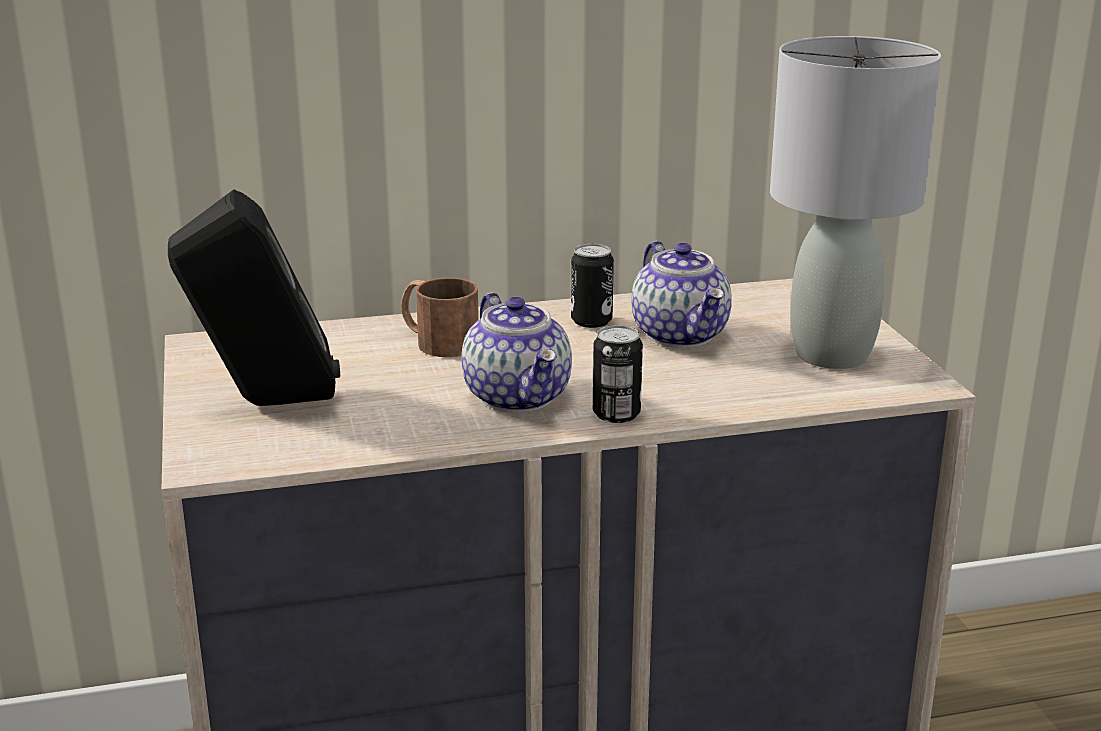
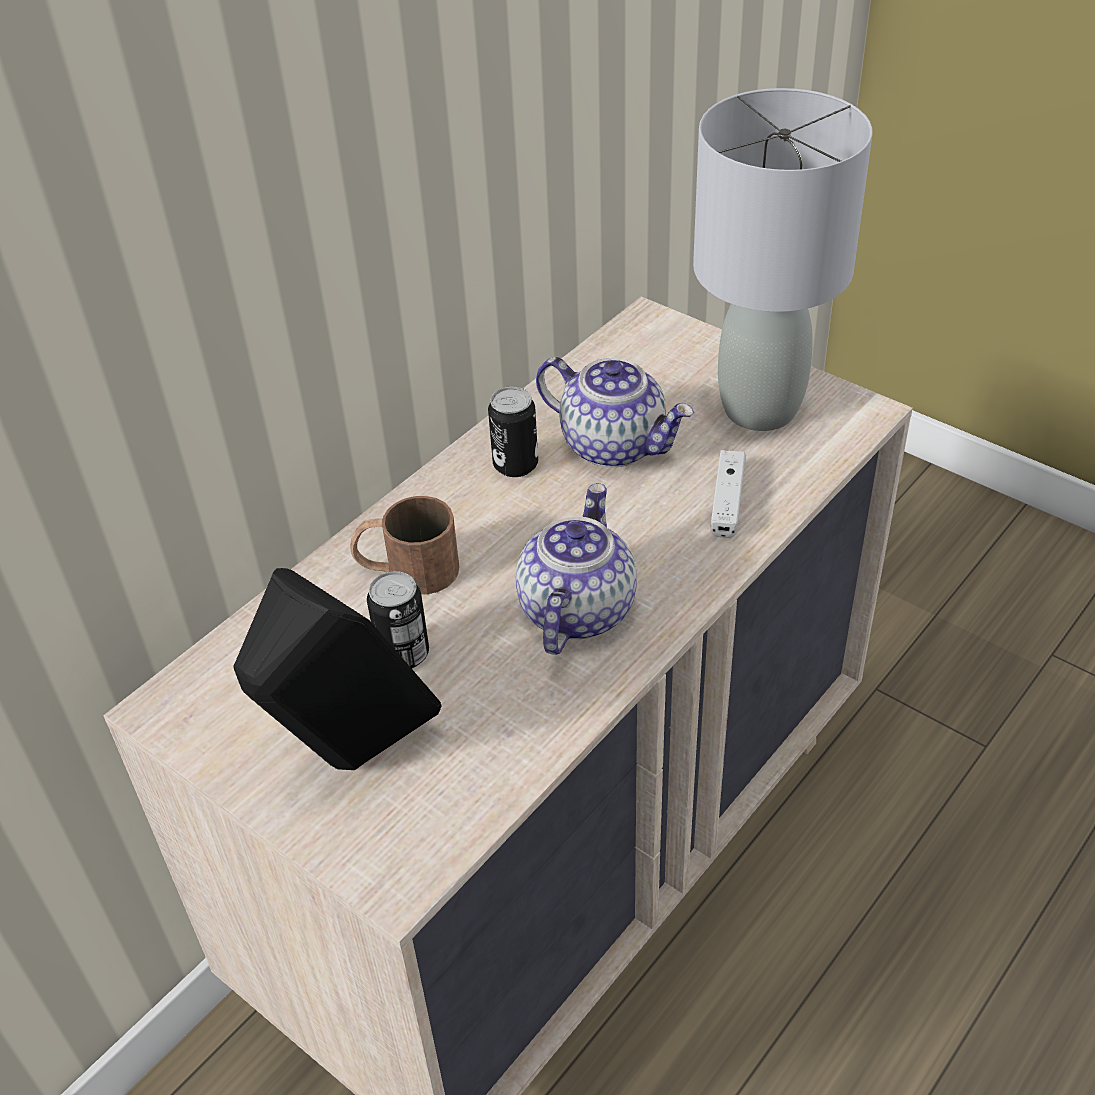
camera: 35 degrees left, 20 degrees up
(519, 397) = (575, 609): teapot -> teapot turned 105 degrees counterclockwise
(616, 414) = (681, 585): can -> can (403, 654)
(722, 389) = (727, 502): none -> white game controller

